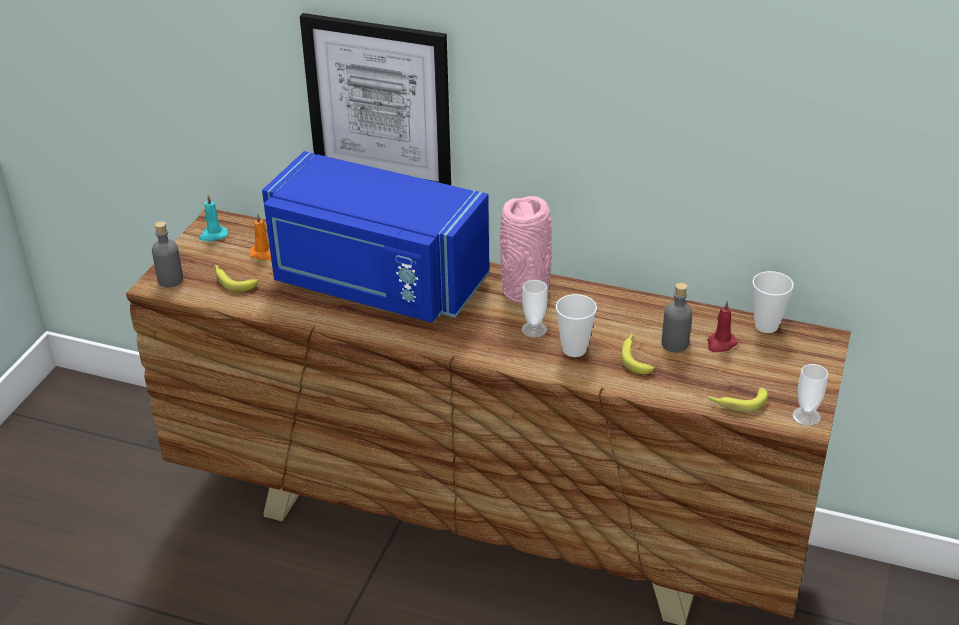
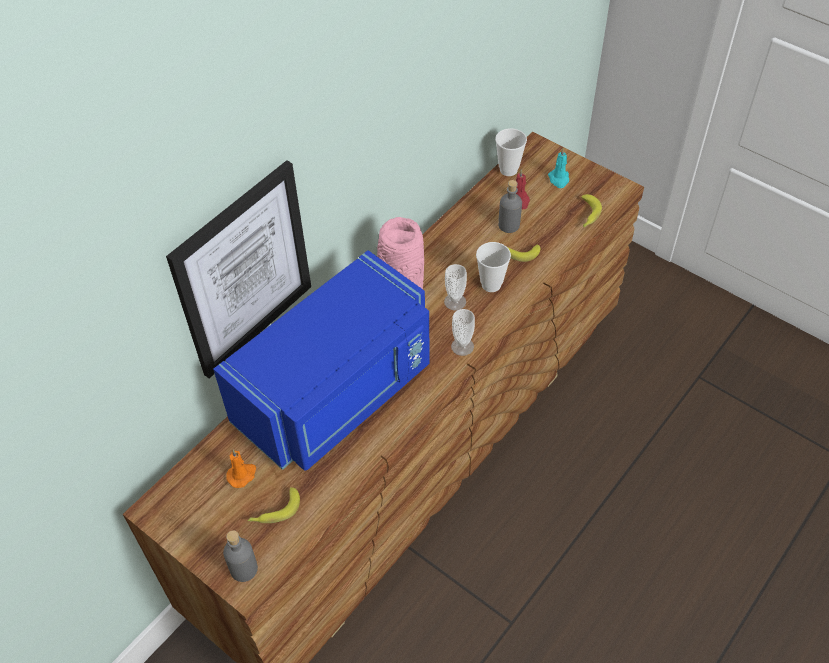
camera: 70 degrees left, 15 degrees up
(213, 235) = (182, 515): turquoise candle -> turquoise candle (559, 179)
(806, 416) = (613, 186): cup -> cup (462, 346)

